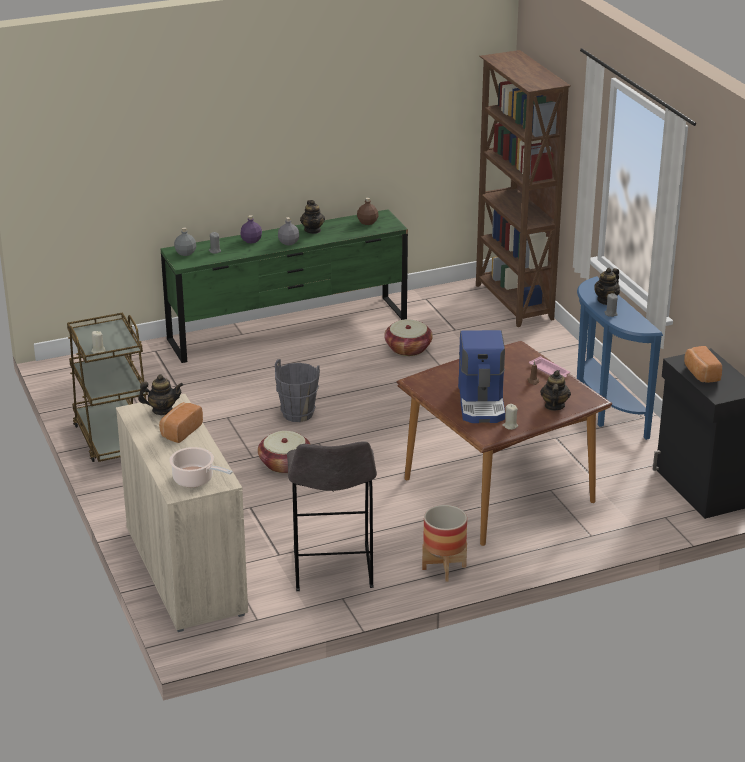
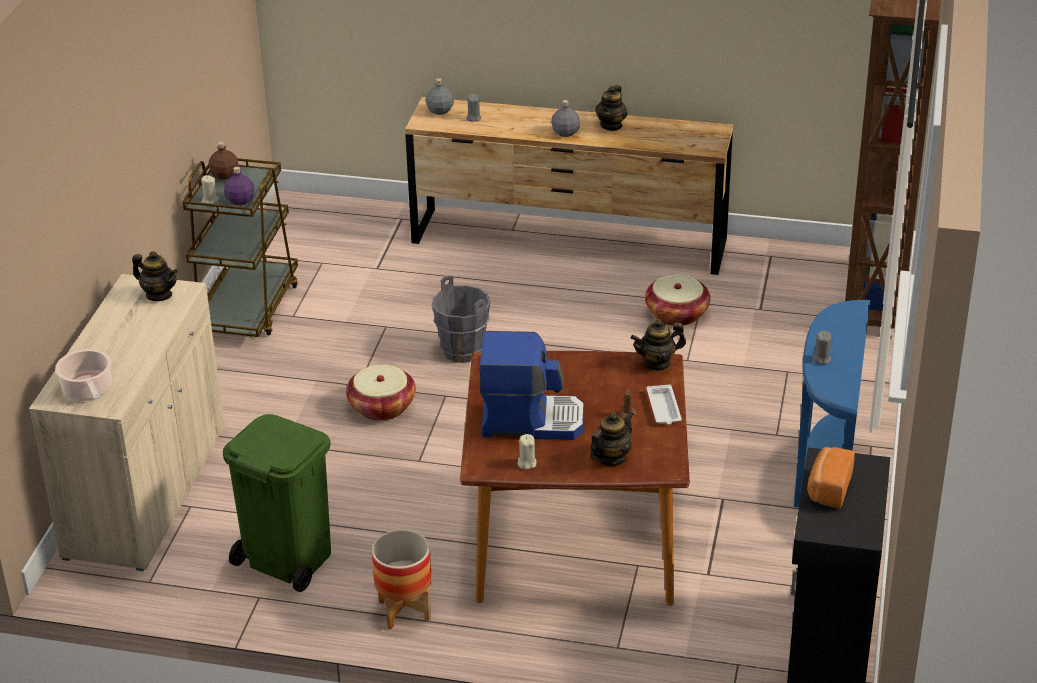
camera: 35 degrees right, 5 degrees up
(180, 431) = (144, 327): bread -> none
(251, 240) = (528, 117): purple bottle -> purple bottle (240, 200)
(288, 329) = (568, 241): green dresser -> brown dresser
(332, 570) = (287, 558): grey stool -> green trash can
(367, 222) = (686, 134): brown bottle -> brown bottle (224, 175)
(482, 403) = (531, 420): coffee machine -> coffee machine turned 120 degrees counterclockwise
(549, 371) = (664, 409): pink tray -> white tray
(606, 300) = (838, 338): teapot -> teapot (657, 363)

